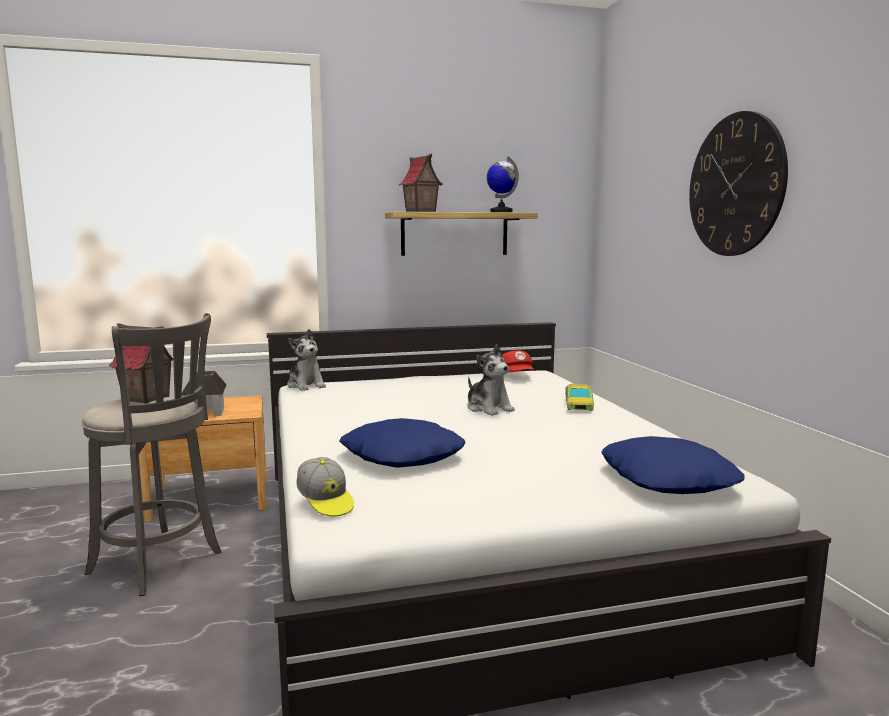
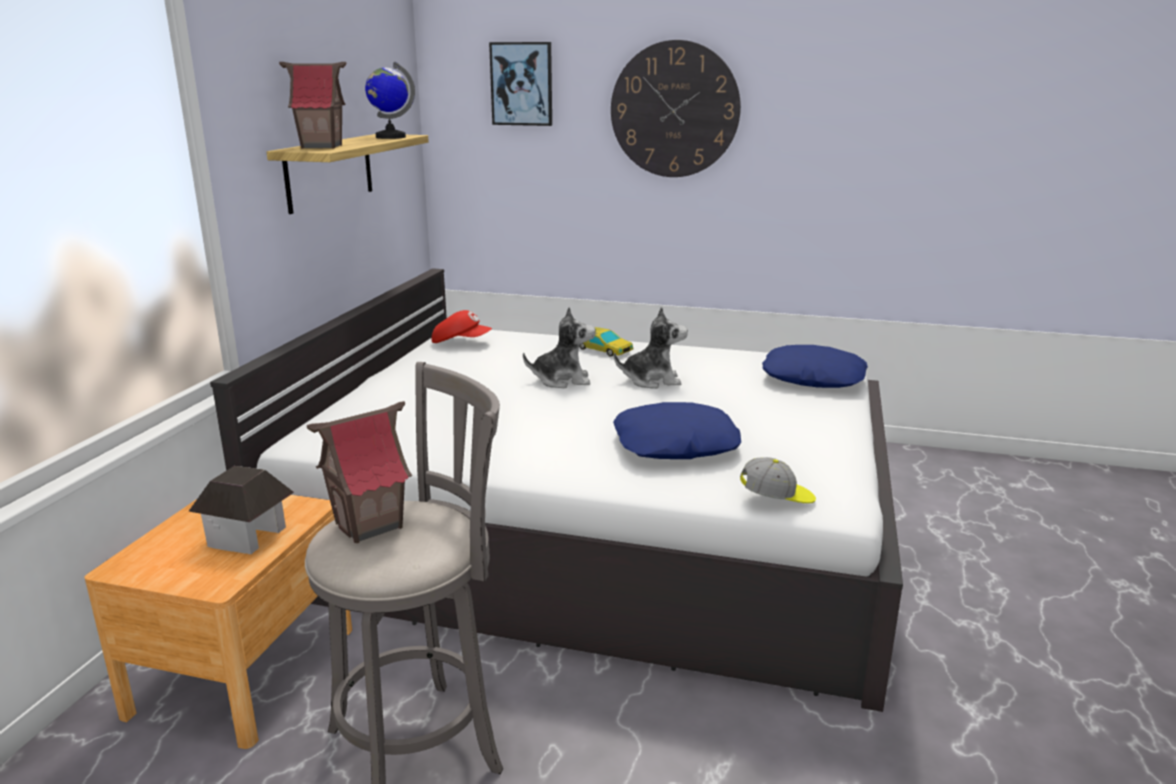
camera: 60 degrees left, 10 degrees up
(306, 385) = (306, 439): plush toy -> plush toy (652, 380)
(644, 173) = (522, 84): none -> picture

